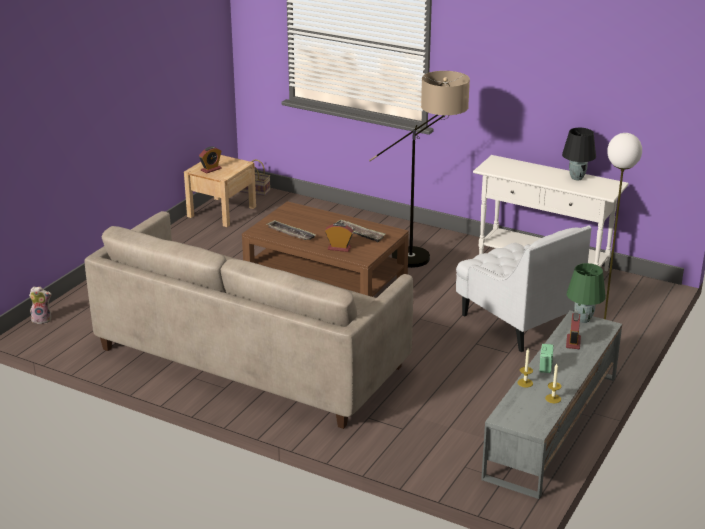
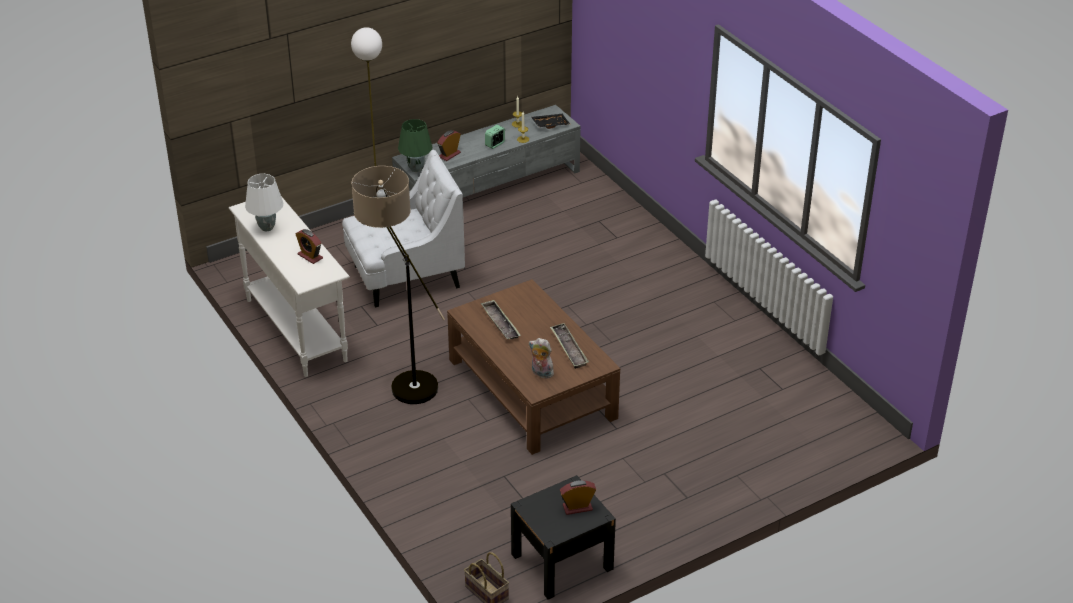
camera: 150 degrees left, 10 degrees up
(42, 319) = (856, 444): plush toy -> plush toy (541, 373)
(221, 212) = (562, 561): beige nightstand -> black nightstand
(250, 358) = (672, 323): beige sofa -> none
(339, 248) = (538, 310): alarm clock -> alarm clock (310, 256)
(516, 321) = (405, 277): white armchair -> white armchair turned 75 degrees clockwise
(518, 410) = (550, 124): none -> black tray
(576, 178) = (266, 228): black table lamp -> white table lamp

